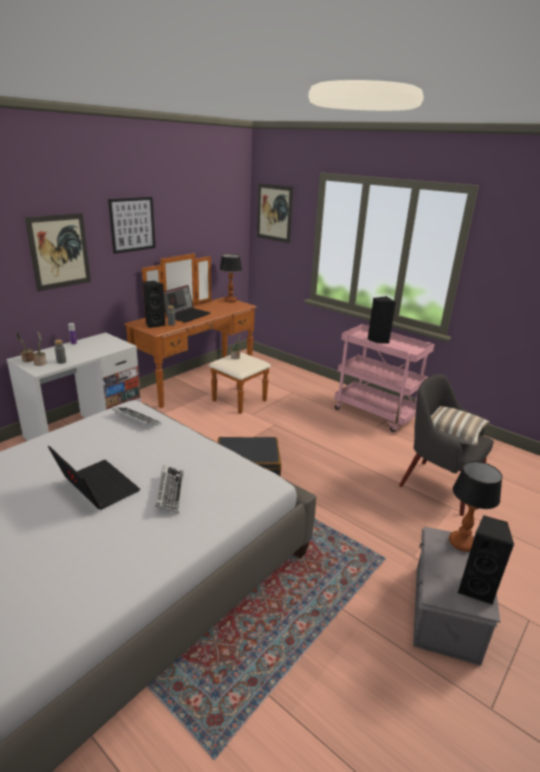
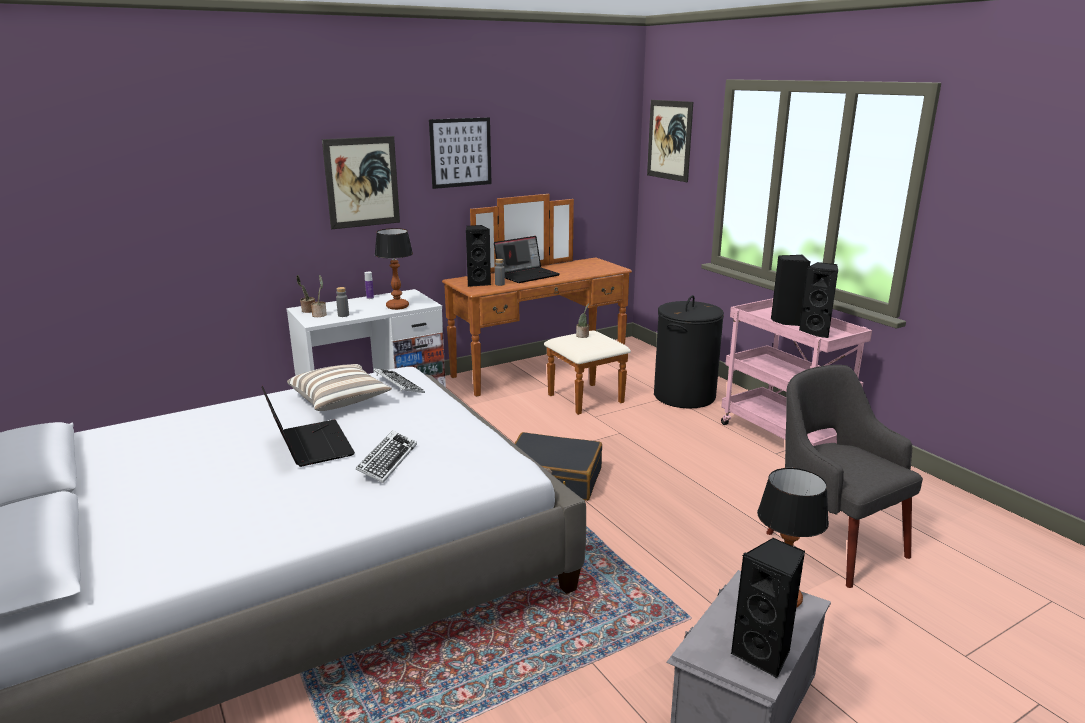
camera: 20 degrees right, 5 degrees down
(230, 300) = (599, 262): table lamp -> table lamp (397, 306)
(302, 391) = (684, 396): none -> black laundry basket
(400, 347) = (816, 332): none -> black speaker
(452, 433) = (850, 457): pillow -> pillow (340, 400)

